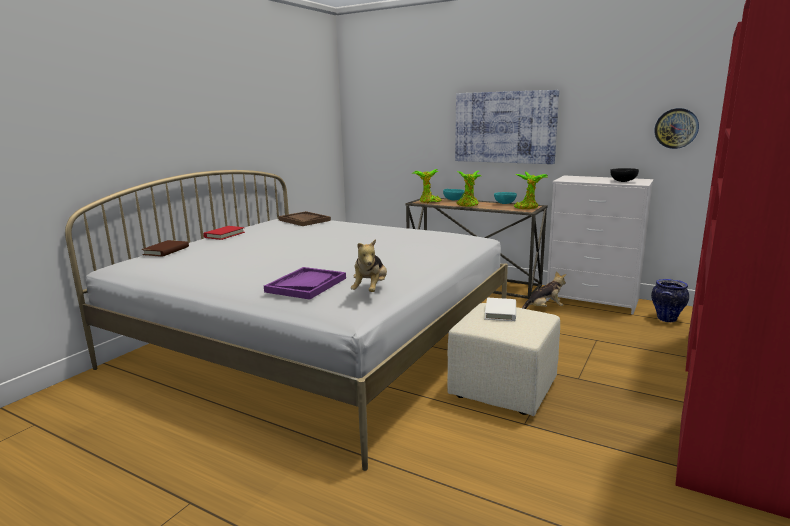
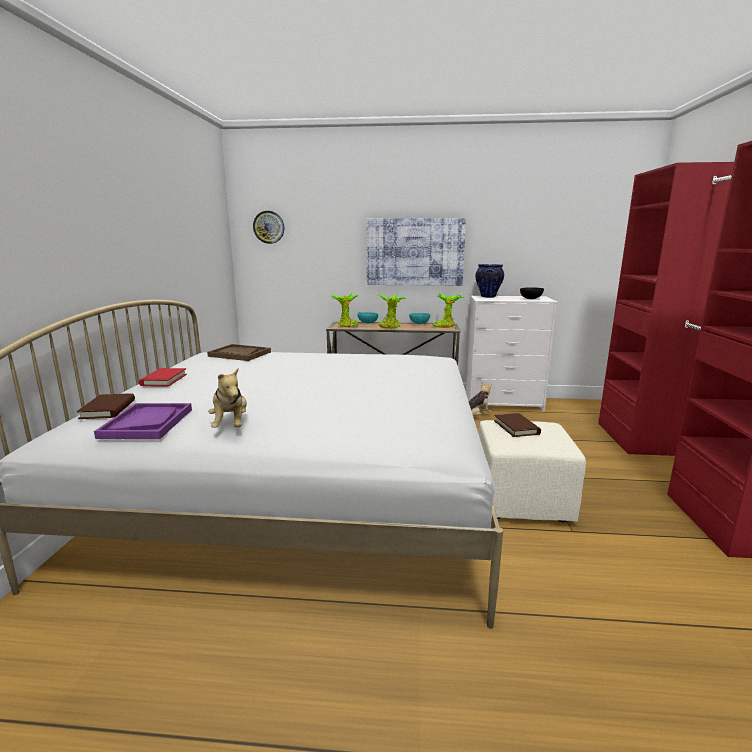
camera: 25 degrees left, 0 degrees up
(306, 285) = (365, 429): purple tray -> purple tray (147, 423)
(370, 290) = (441, 425): plush toy -> plush toy (231, 425)
(500, 312) = (516, 427): white book -> brown book
(666, 319) = (570, 412): vase -> vase (488, 297)
(676, 128) = (562, 253): wall clock -> wall clock (269, 227)

